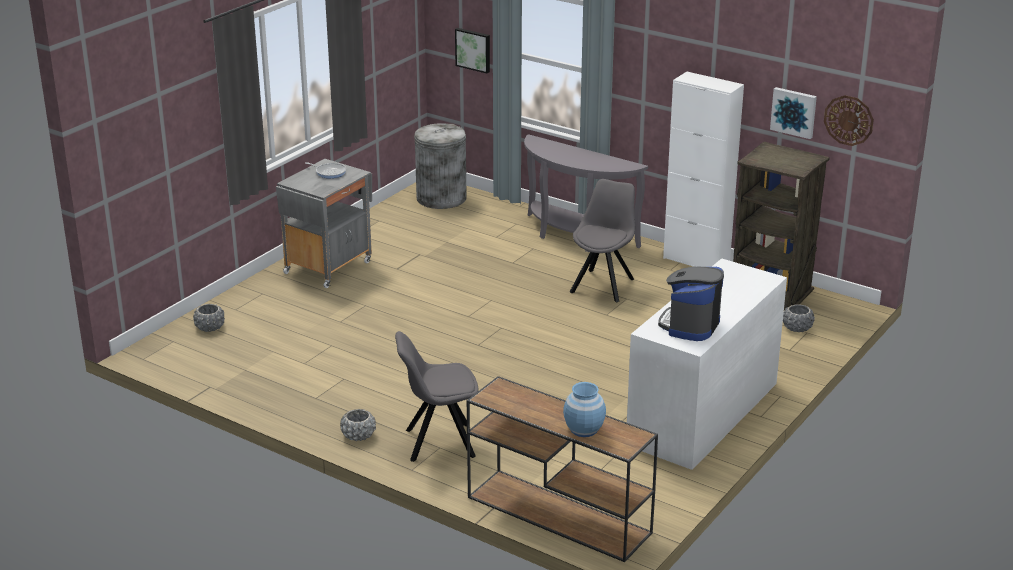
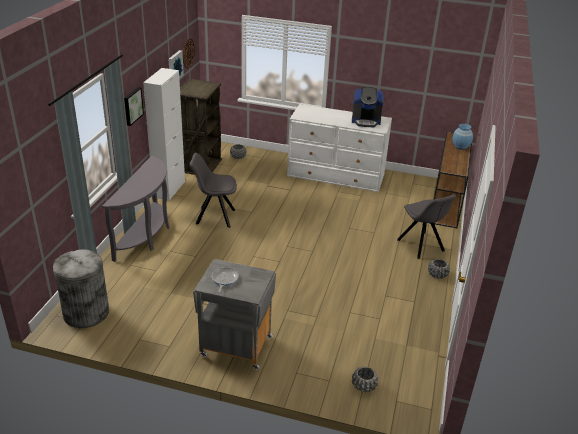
camera: 110 degrees left, 5 degrees up
(473, 49) = (41, 188): picture -> picture (132, 106)

